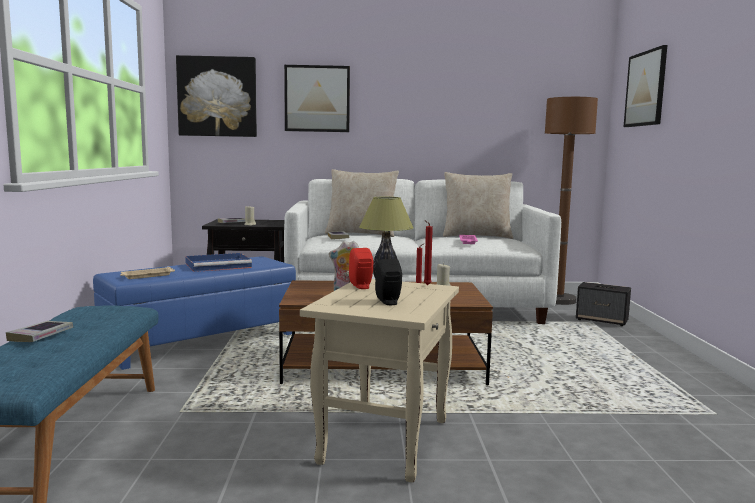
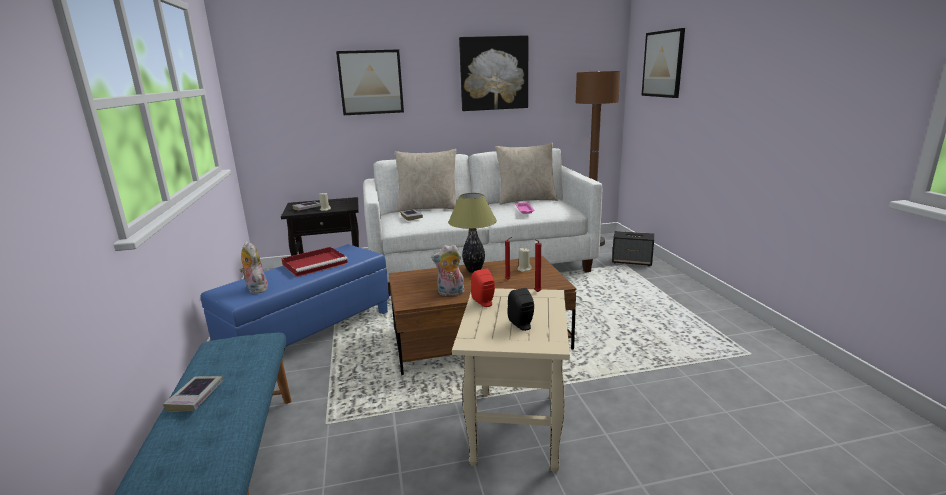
camera: 10 degrees left, 10 degrees up
(147, 276) = (255, 289): beige tray -> plush toy
(217, 97) = (273, 86): picture -> picture (494, 73)
(219, 265) = (316, 263): blue tray -> red tray

